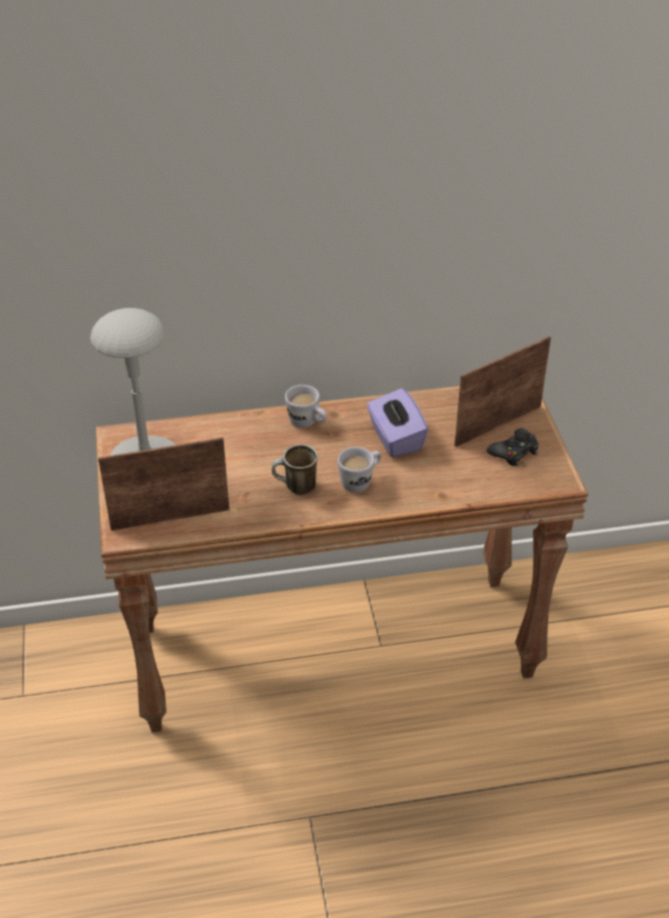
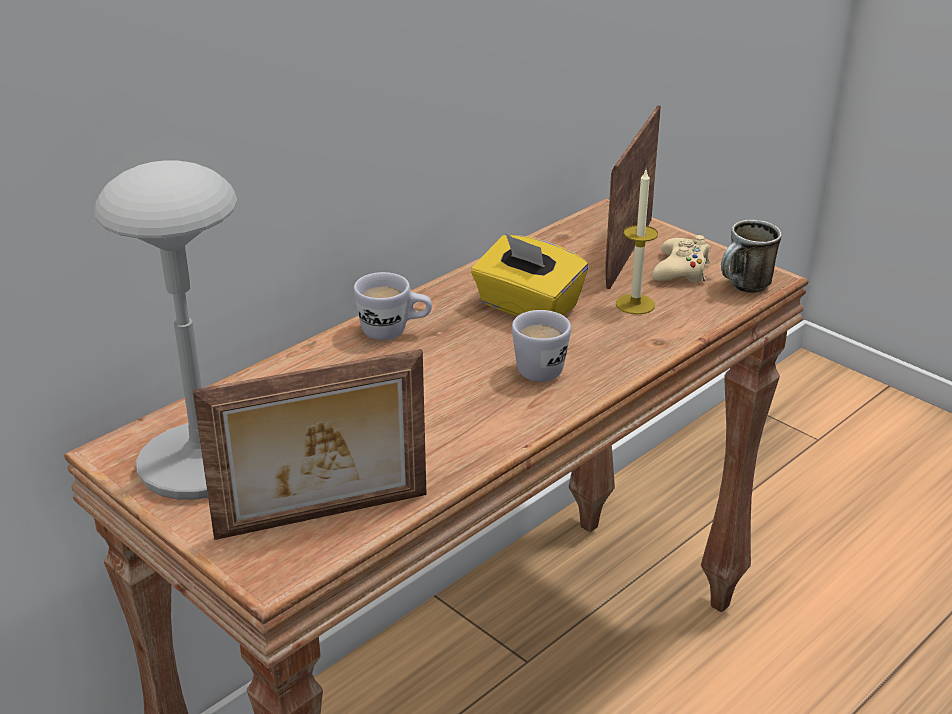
camera: 35 degrees left, 10 degrees down
(170, 517) = (323, 518): picture frame -> picture frame turned 150 degrees counterclockwise
(295, 488) = (466, 407): mug -> mug (745, 288)
(395, 438) = (527, 307): purple tissue box -> yellow tissue box
(458, 464) = (635, 304): none -> candle
(514, 452) = (681, 270): black game controller -> beige game controller

